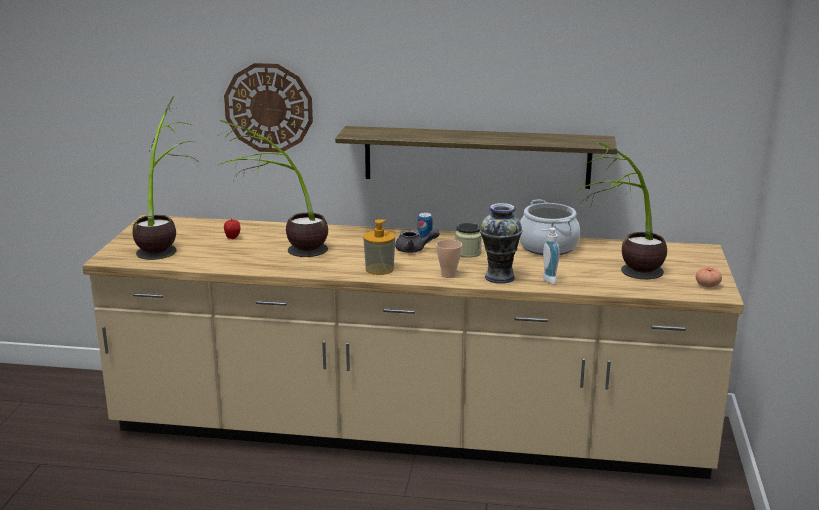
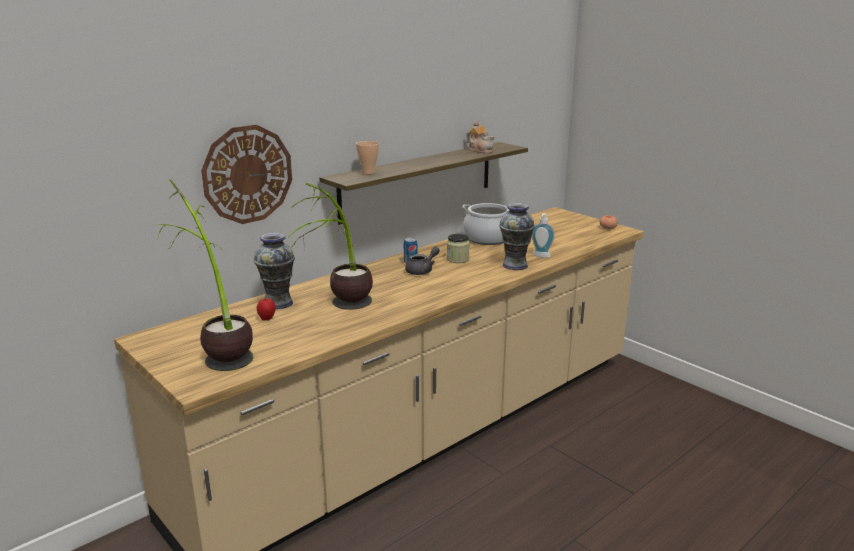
camera: 50 degrees left, 0 degrees up
(264, 231) = (279, 303): none -> vase
(379, 269) = (438, 291): soap dispenser -> none
(448, 275) = (486, 276): cup -> cup (368, 172)
(556, 139) = (480, 150): none -> teapot
(623, 277) = (566, 239): potted plant -> none

